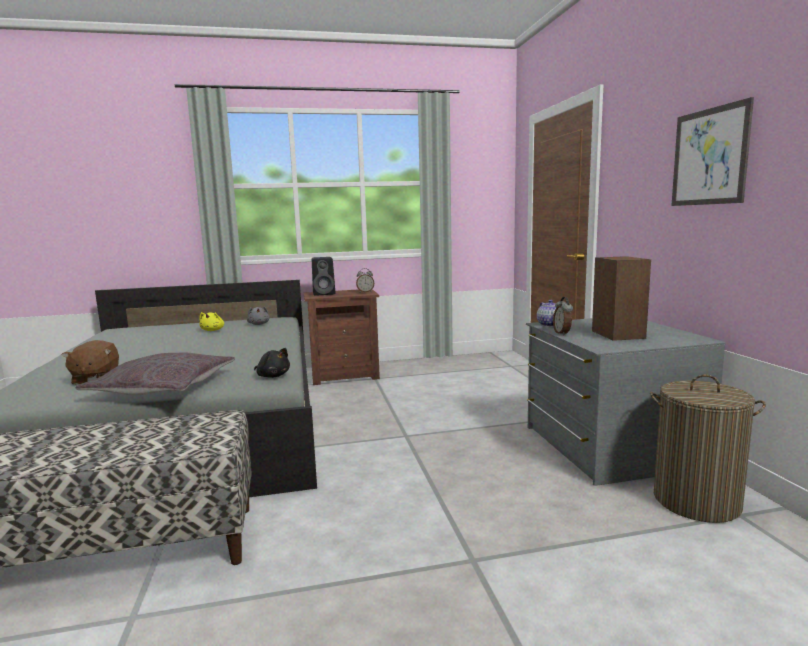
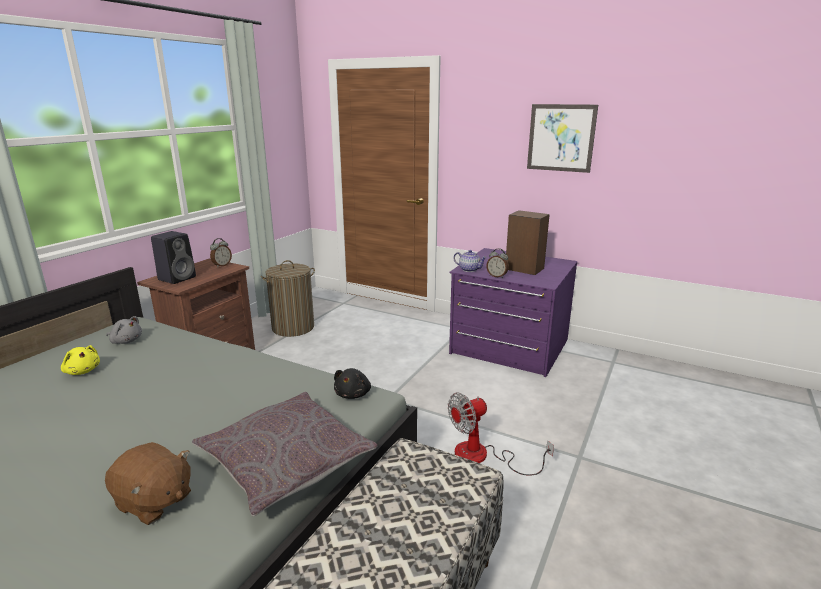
camera: 50 degrees left, 10 degrees up
(273, 376) = (353, 394): black plush toy -> black plush toy turned 120 degrees clockwise
(387, 505) = (483, 456): none -> fan
(608, 446) = (509, 347): grey dresser -> purple dresser
(696, 501) = (591, 363): laundry basket -> laundry basket (293, 327)

